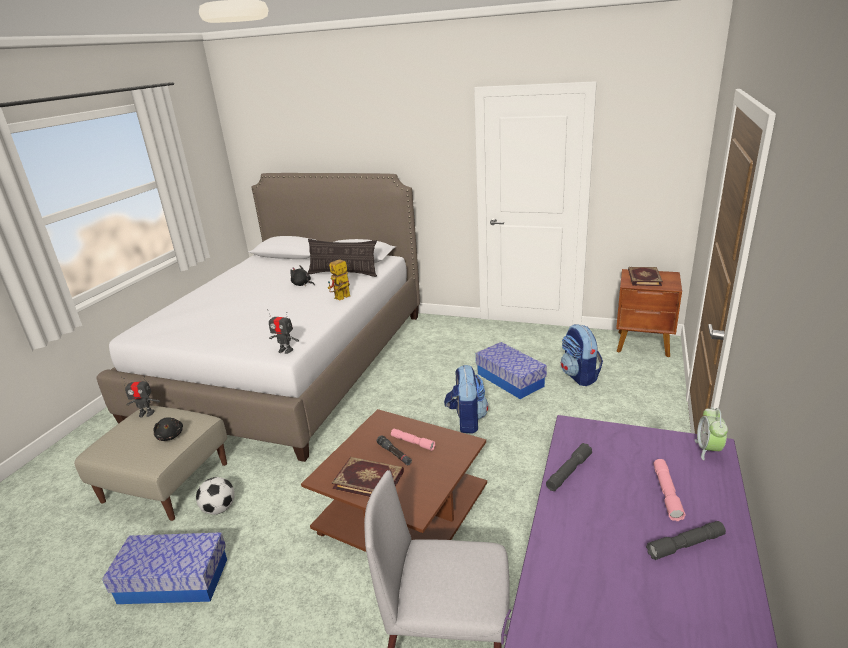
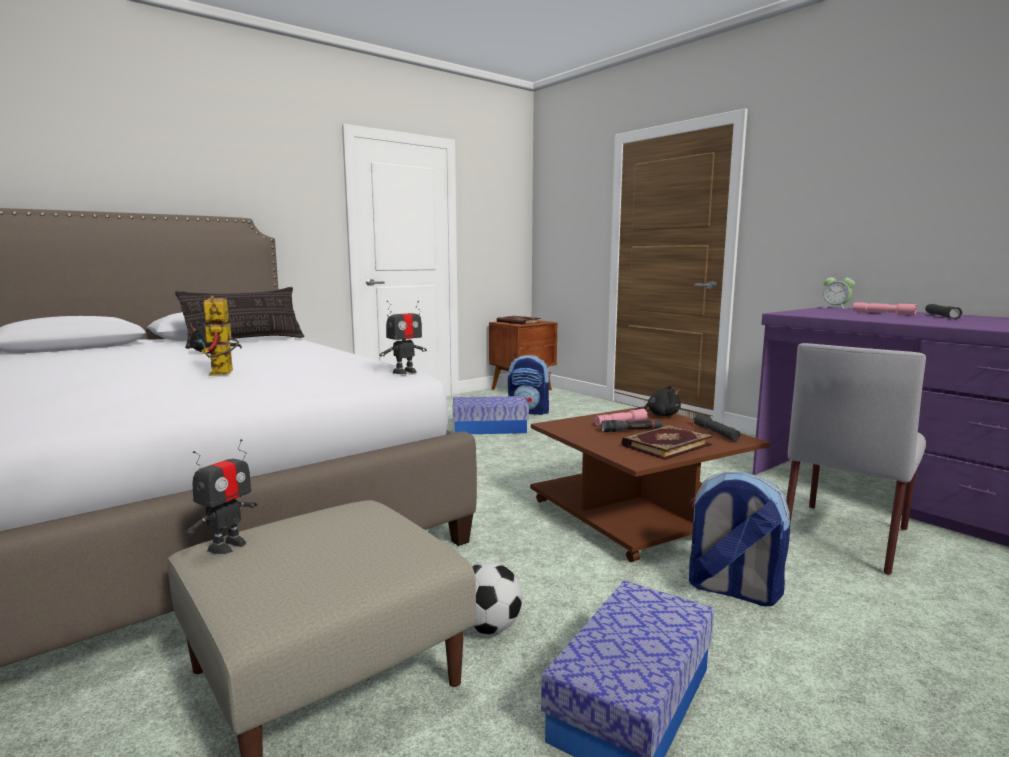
camera: 60 degrees left, 15 degrees down
(170, 436) = (367, 531): black plush toy -> black plush toy (660, 415)
(340, 299) = (320, 348): toy robot -> toy robot (223, 374)
(466, 421) = (526, 456): backpack -> backpack (731, 590)
(569, 472) = (847, 317): grey flashlight -> grey flashlight (716, 433)

